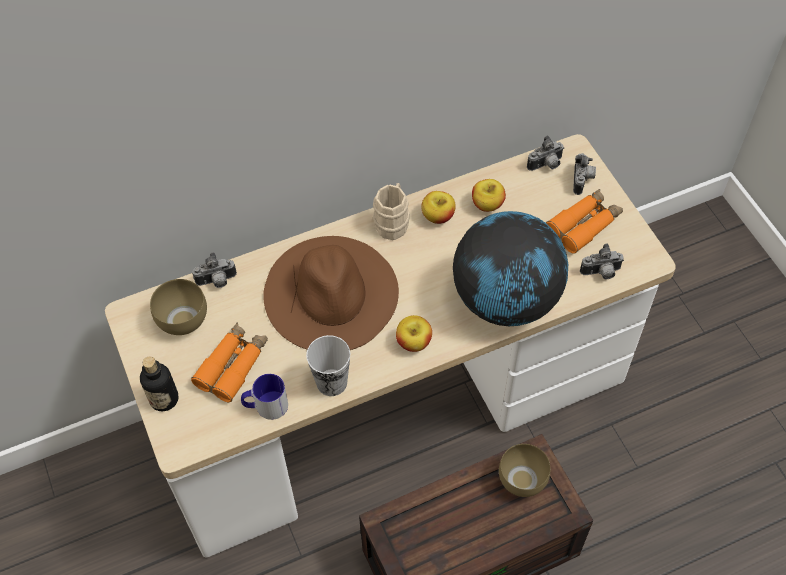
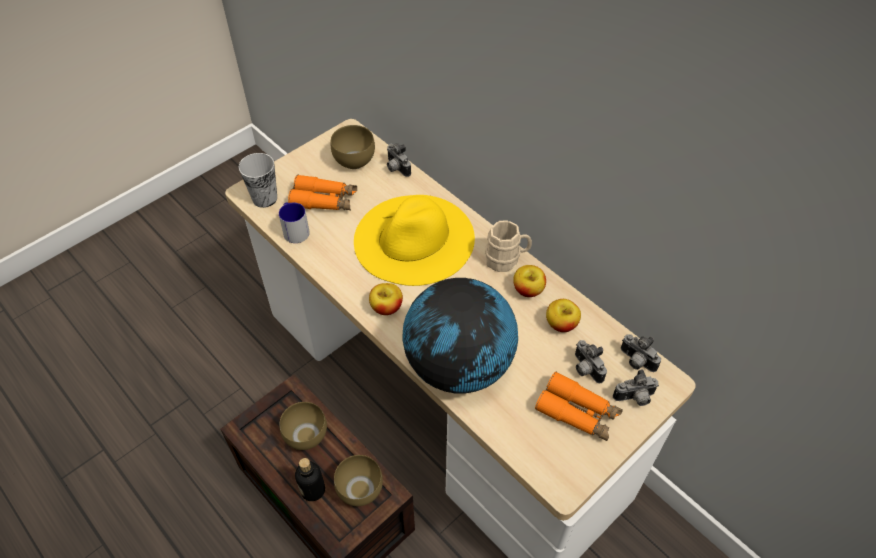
camera: 70 degrees right, 5 degrees down
(164, 399) = (284, 172): bottle -> bottle (313, 490)
(331, 293) = (414, 239): brown hat -> yellow hat
(331, 382) = (328, 263): cup -> cup (264, 198)
(443, 520) = (304, 436): none -> brown bowl
(601, 273) = (525, 441): camera -> camera (585, 369)

